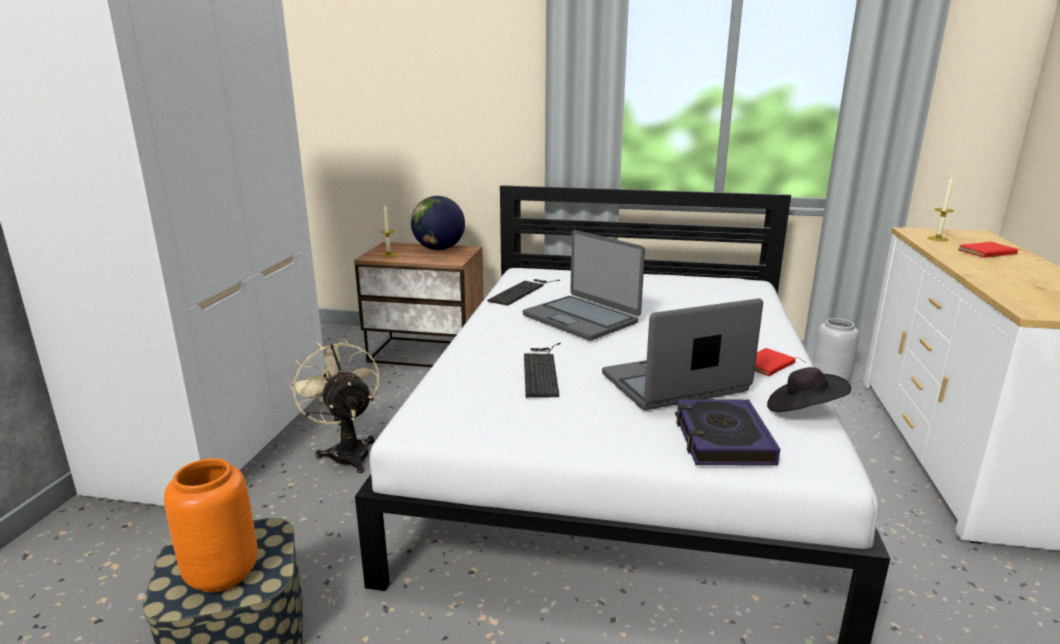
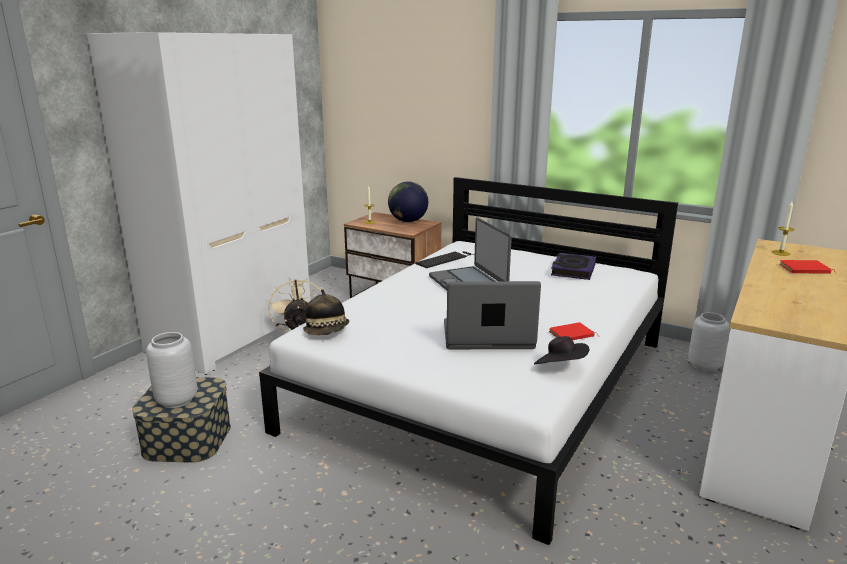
camera: 20 degrees right, 0 degrees up
(223, 574) = (177, 400): orange vase -> grey vase
(453, 414) = (327, 332): none -> hat
(541, 370) = (407, 314): keyboard -> none
(722, 439) = (481, 374): book -> book (573, 270)

